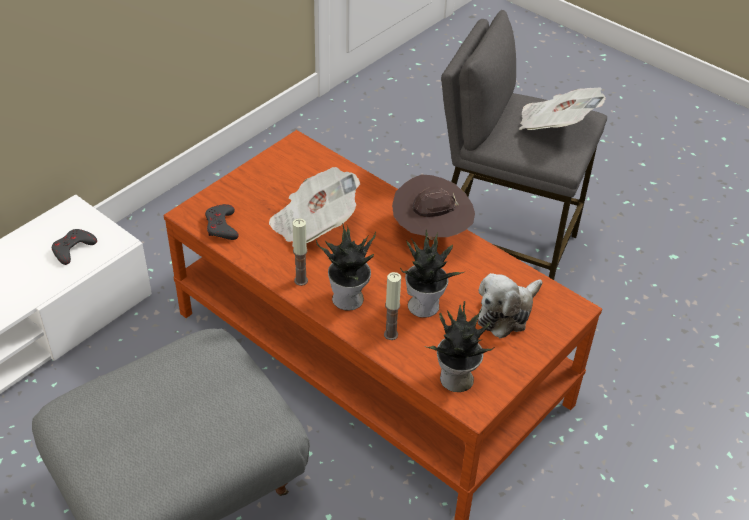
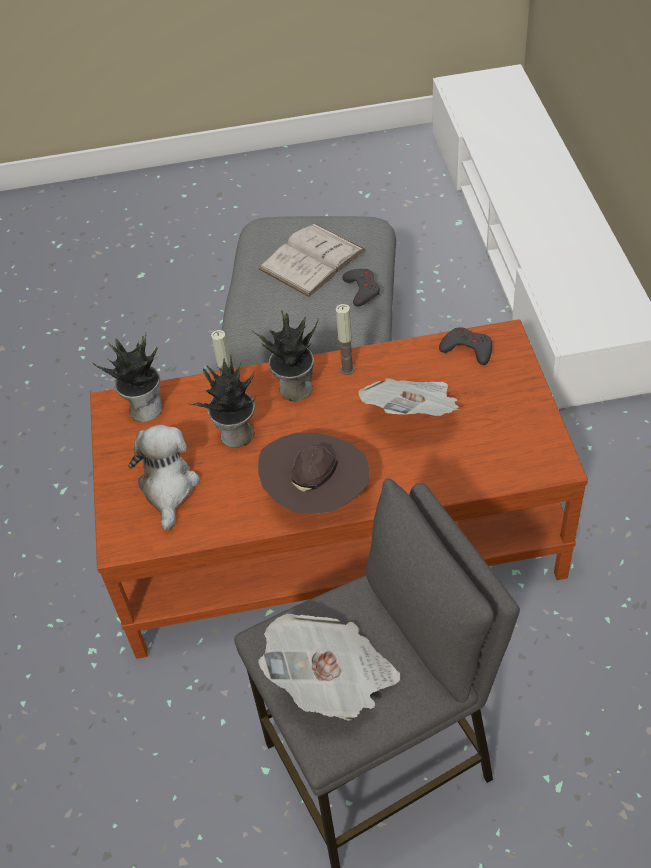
camera: 135 degrees right, 5 degrees up
(73, 249) = (582, 309): grey game controller -> grey game controller (362, 290)
(156, 415) = (312, 259): none -> white book

